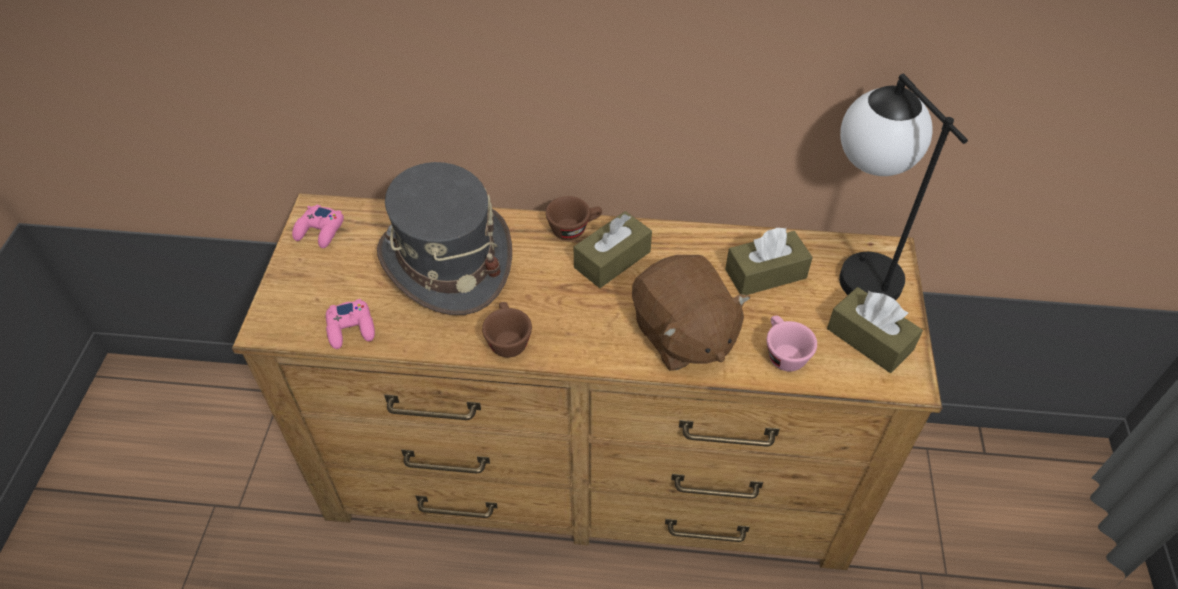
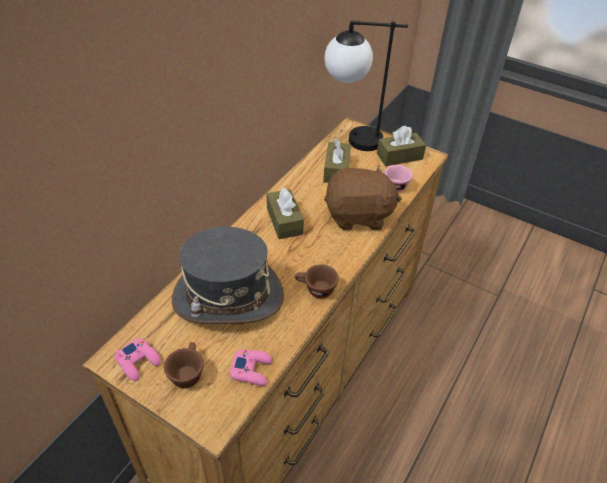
camera: 65 degrees left, 5 degrees down
(574, 228) = (247, 227): brown cup -> brown cup (187, 372)

